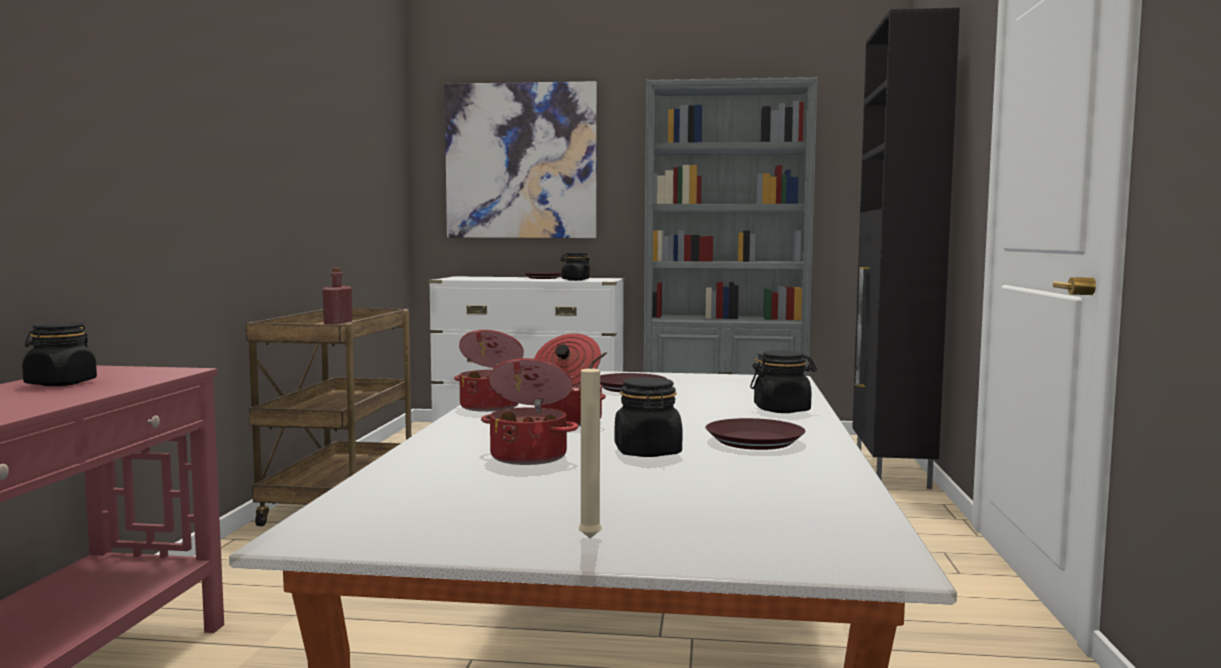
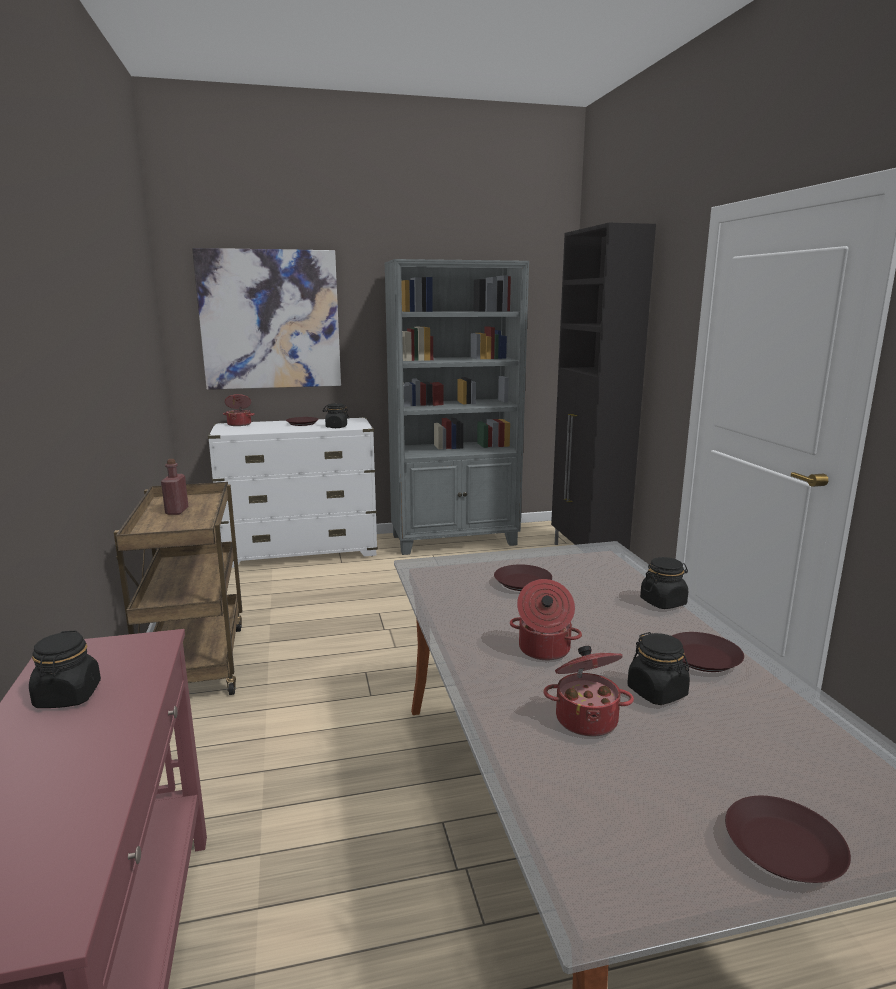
camera: 20 degrees left, 10 degrees up
(491, 406) = (456, 634): cooking pot -> cooking pot (239, 424)
(593, 539) = (784, 849): beige candle -> brown plate

